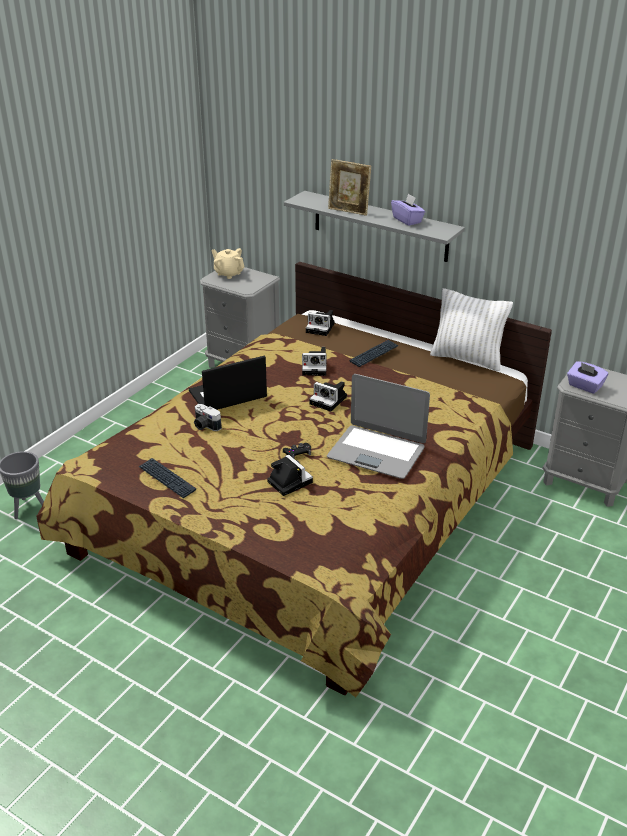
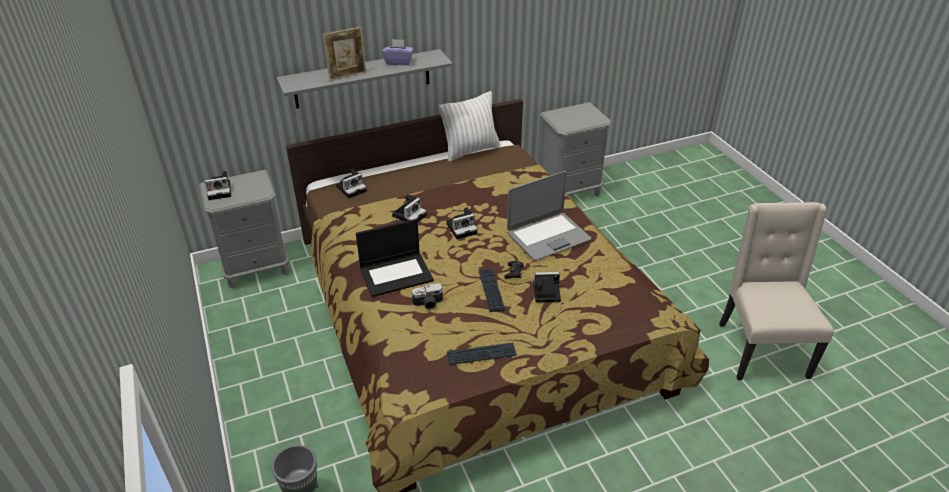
camera: 55 degrees left, 5 degrees up
(227, 395) = (396, 274): laptop -> laptop turned 120 degrees counterclockwise
(228, 273) = (220, 190): beige teapot -> camera
(374, 354) = (424, 182): keyboard -> keyboard (491, 290)
(495, 747) = (760, 349): none -> beige chair
(584, 386) = (571, 124): purple tissue box -> none

